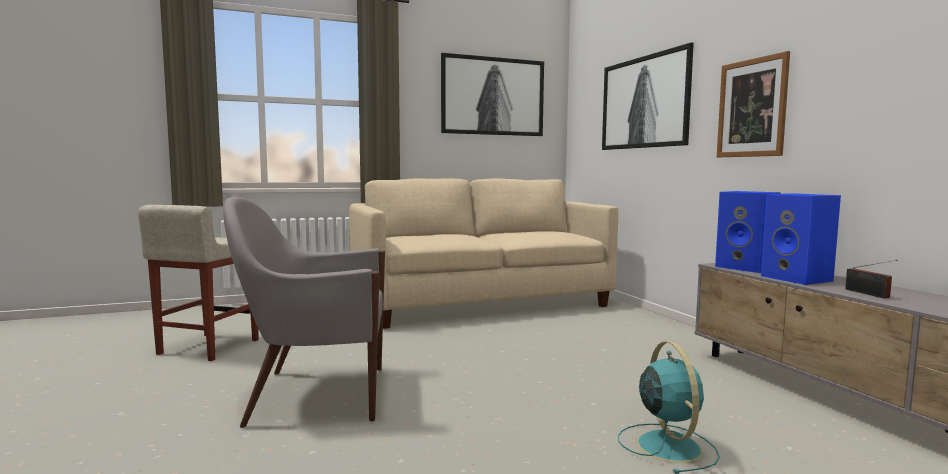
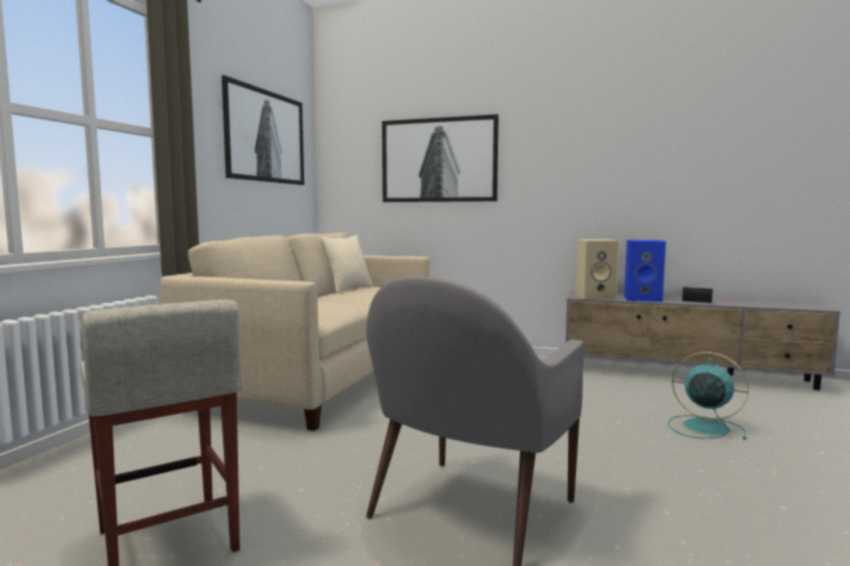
camera: 50 degrees left, 0 degrees up
(531, 231) = (348, 289): none -> beige pillow
(746, 267) = (596, 296): blue speaker -> beige speaker
(752, 108) = (562, 175): picture -> none

